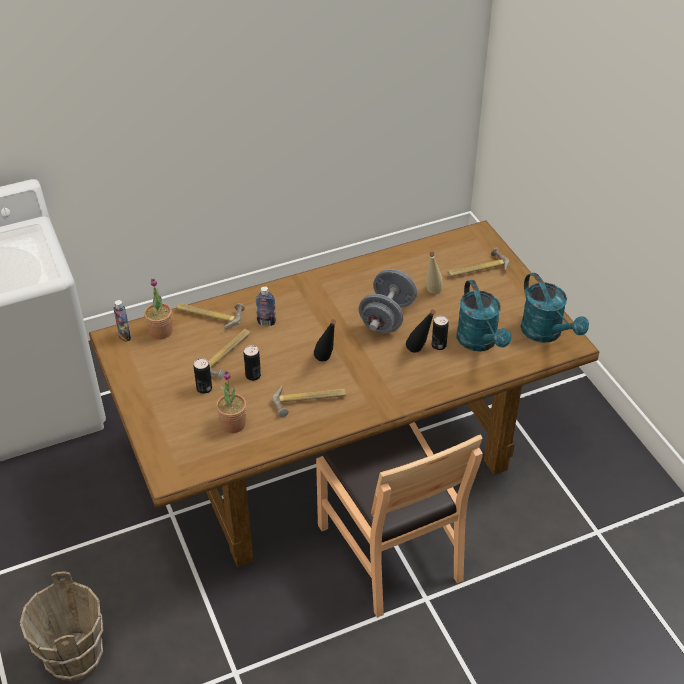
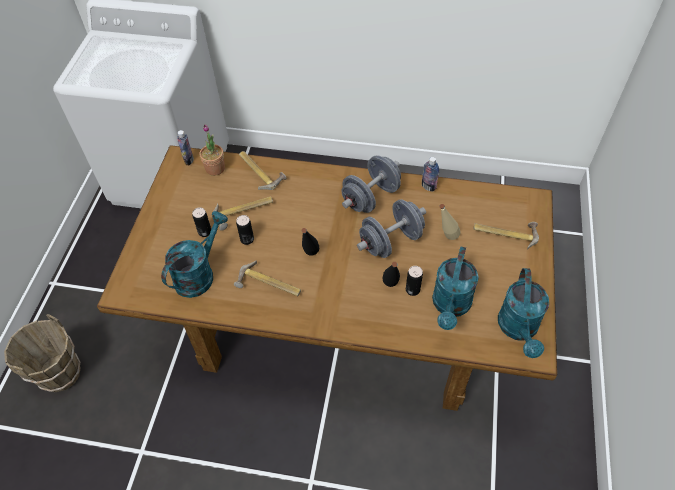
camera: 35 degrees right, 10 degrees up
(233, 424) = (199, 274): potted plant -> turquoise watering can
(266, 322) = (294, 198): bottle -> bottle (428, 187)
(337, 291) = (370, 197): none -> grey dumbbell
(391, 550) = (315, 424): brown chair -> none

